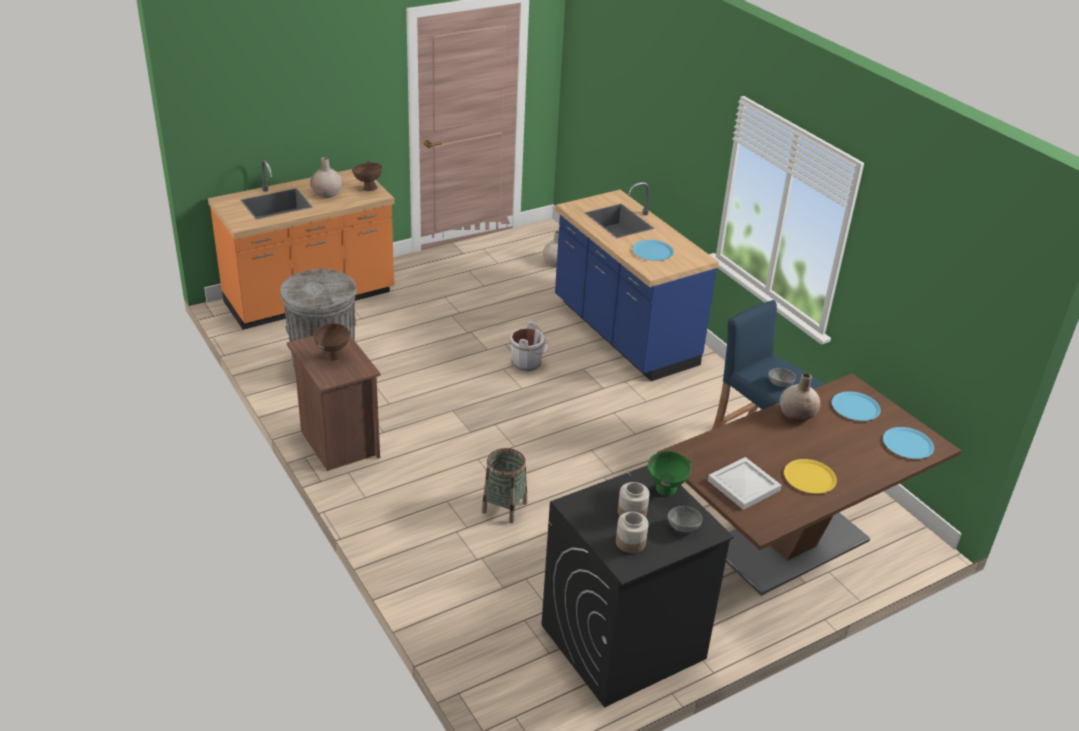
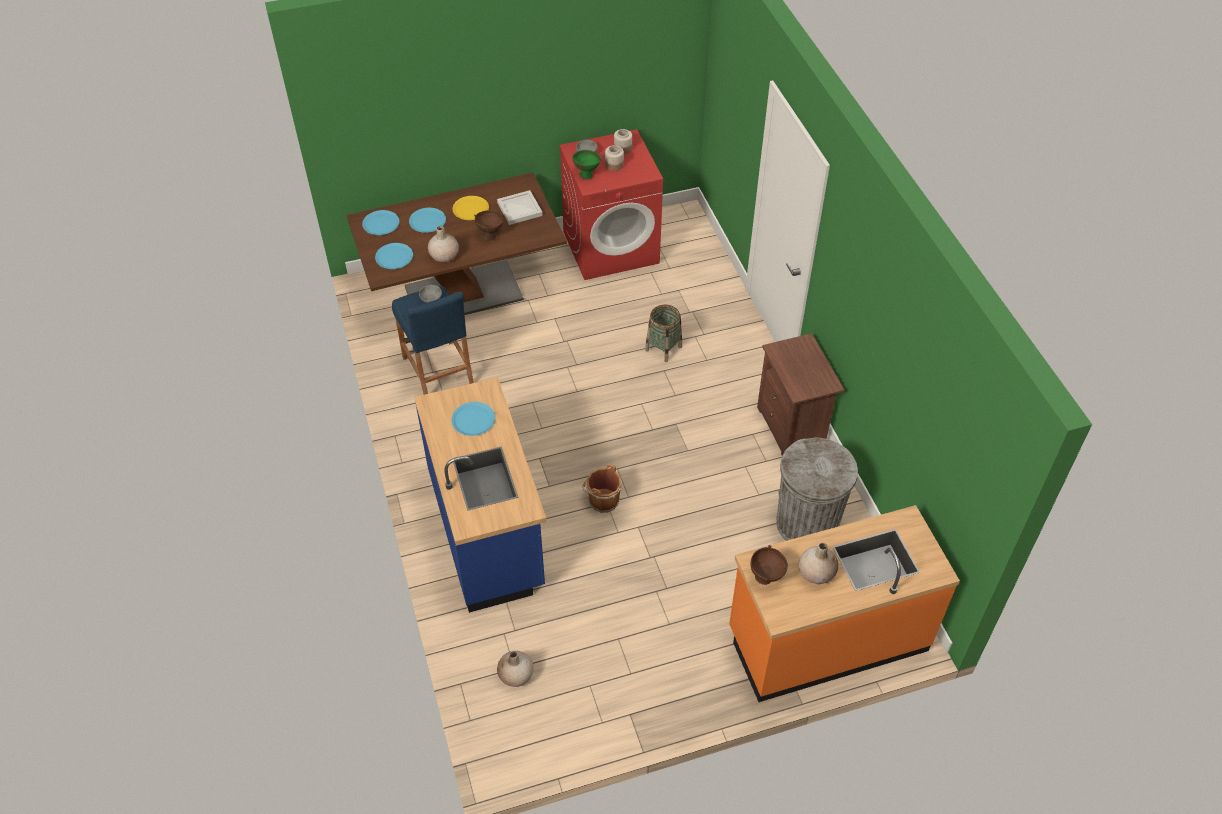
camera: 165 degrees left, 15 degrees up
(333, 357) = (801, 367): brown bowl -> brown bowl (490, 235)
(527, 363) = (602, 500): white bucket -> brown bucket
(622, 642) = (611, 247): black washing machine -> red washing machine
(852, 454) = (427, 221): none -> blue plate

